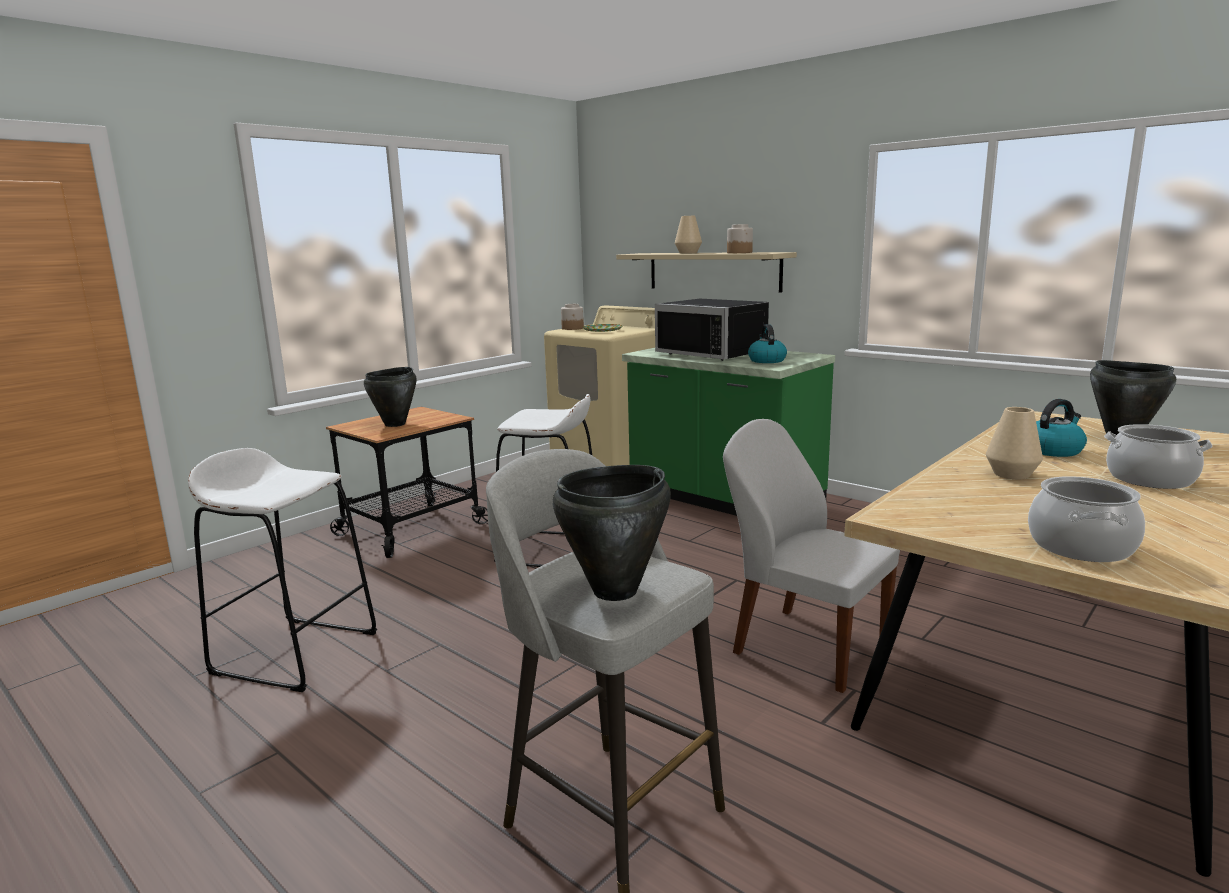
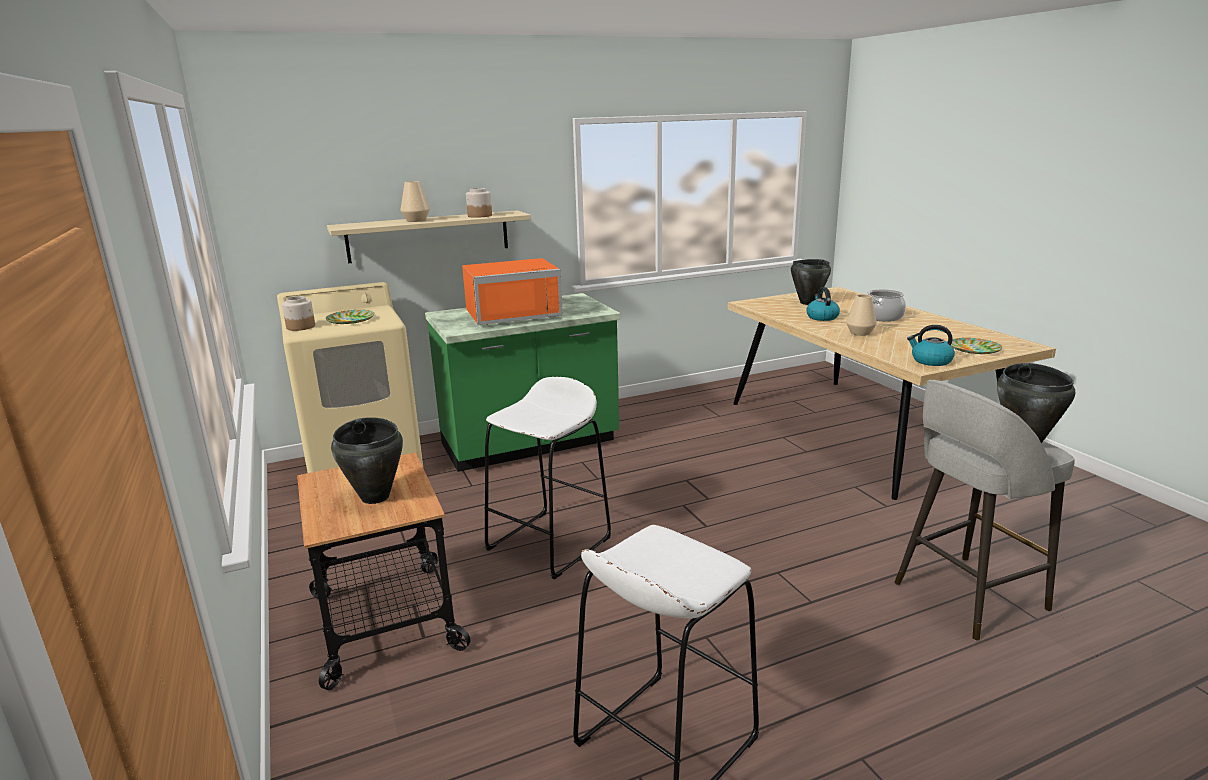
camera: 65 degrees left, 5 degrees up
(716, 353) = (512, 313): black microwave -> orange microwave
(766, 360) = (574, 308): kettle -> kettle (930, 361)
(806, 646) = (798, 485): white chair -> none
(1082, 547) = (975, 349): cooking pot -> plate

